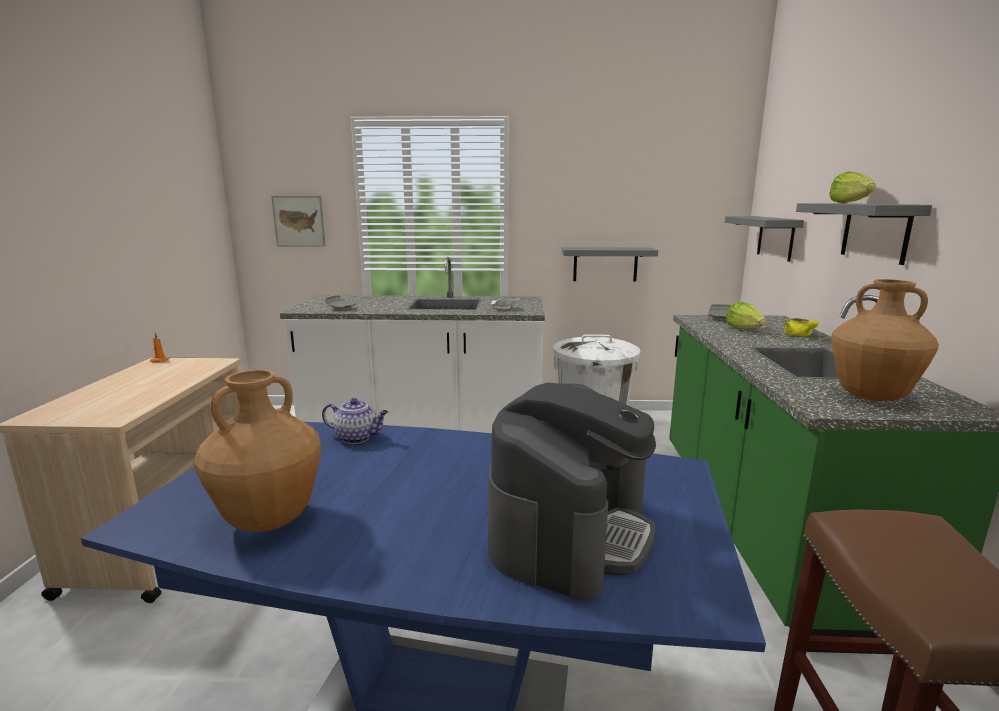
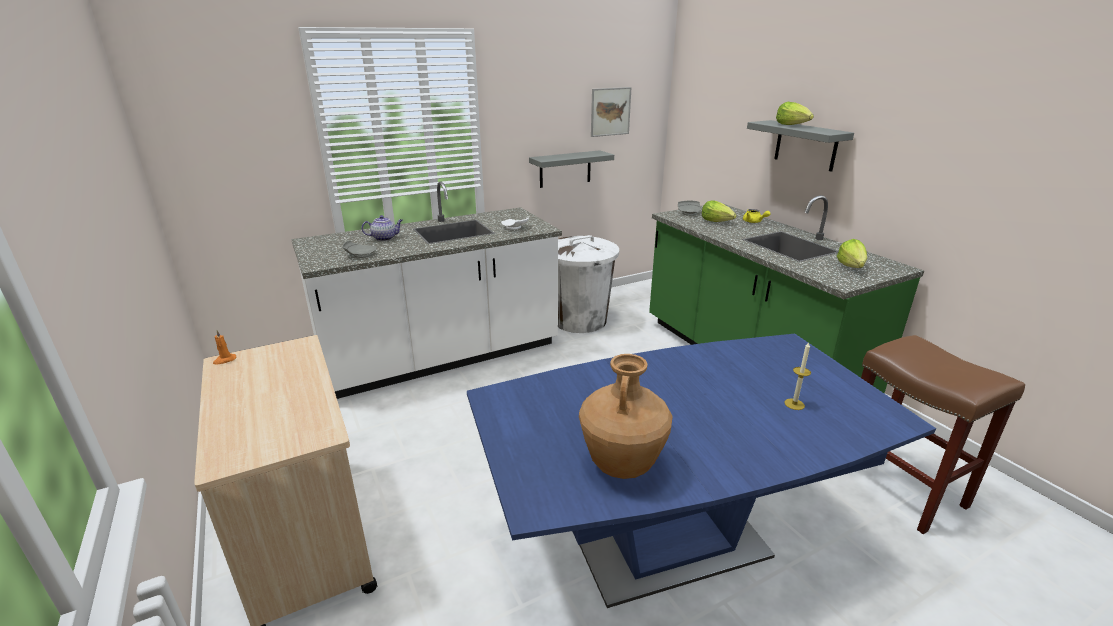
camera: 30 degrees left, 10 degrees up
(299, 221) = (245, 155): picture -> picture (610, 111)
(357, 437) = (569, 383): teapot -> teapot (385, 238)
(570, 532) = (794, 404): coffee machine -> candle
(775, 238) = (702, 139): grey shelf -> none
(872, 397) = (851, 269): brown vase -> lettuce

